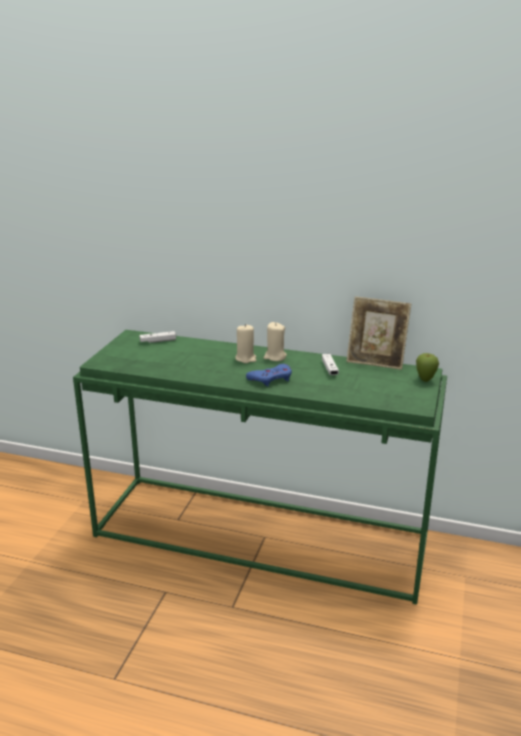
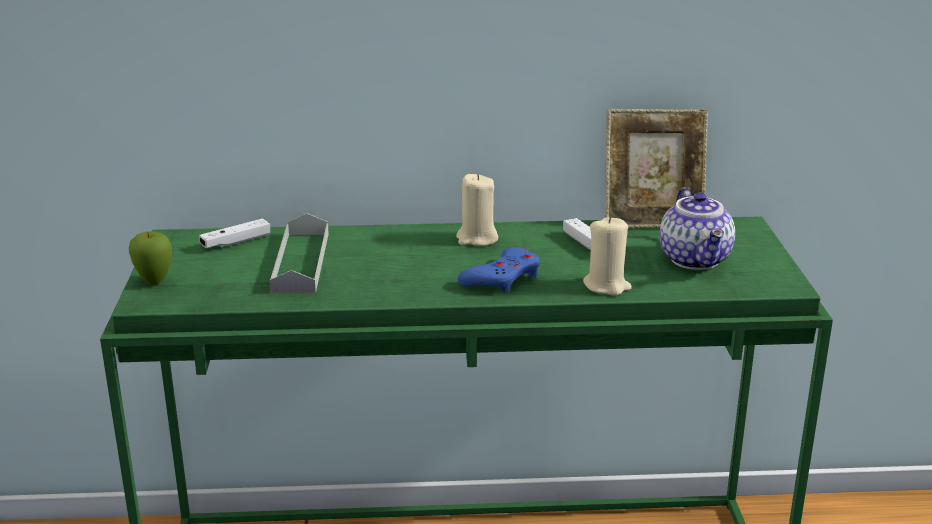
camera: 20 degrees left, 0 degrees up
(180, 355) = (301, 262): none -> grey tray
(246, 358) = (427, 249): beige candle -> beige candle (606, 286)
(381, 386) = (696, 260): none -> teapot
(425, 380) = (754, 239): apple -> apple (154, 282)

